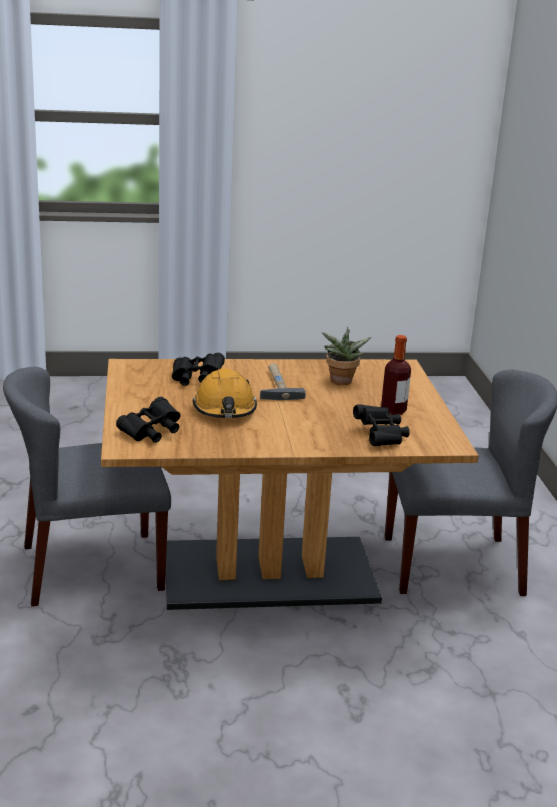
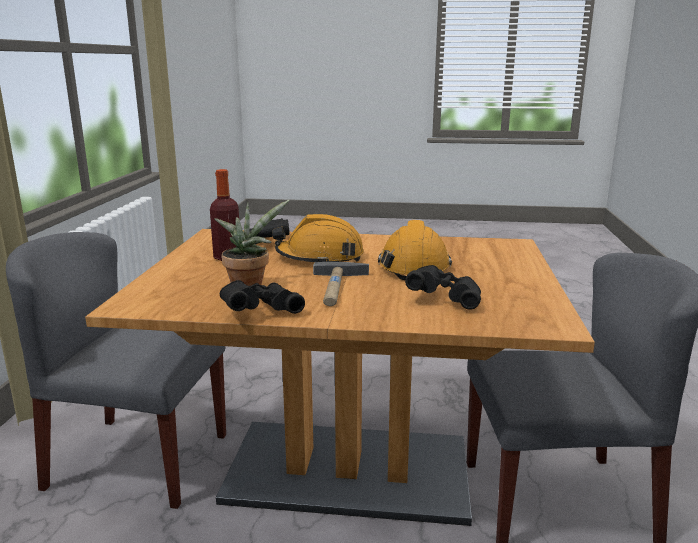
camera: 165 degrees left, 5 degrees down
(151, 432) = (492, 252): black binoculars -> black binoculars (260, 312)
(312, 415) = (320, 257): none -> orange hard hat

